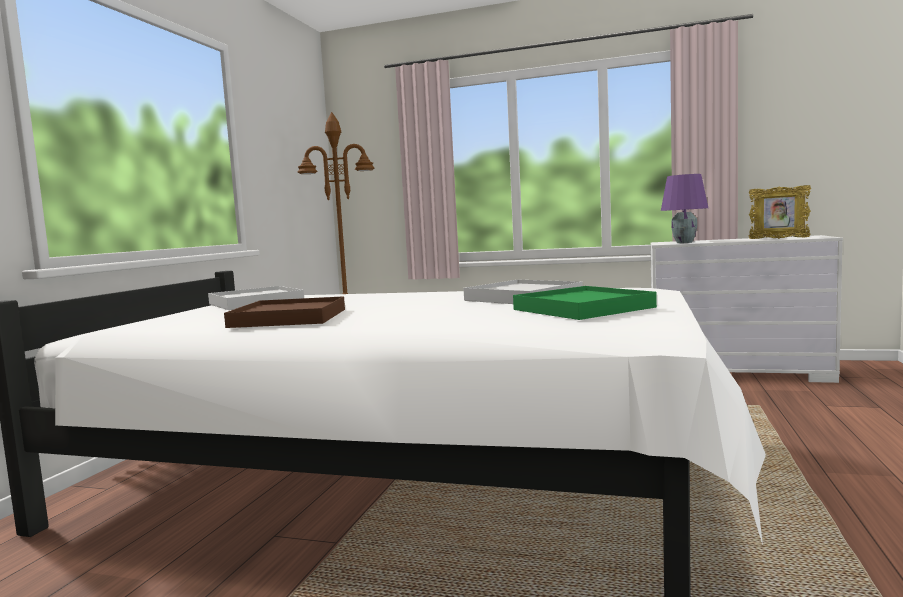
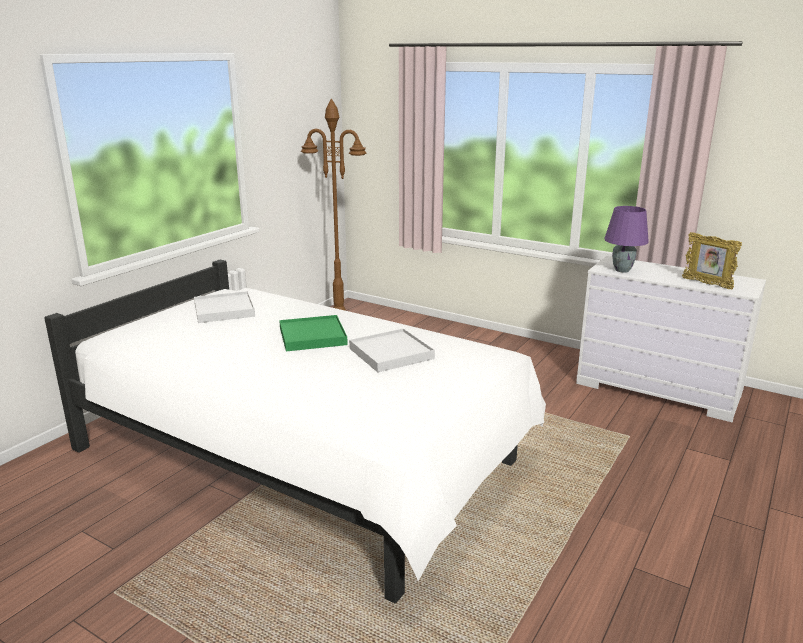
camera: 15 degrees right, 15 degrees up
(289, 318) = (221, 352): brown tray -> none
(583, 308) = (401, 389): green tray -> green tray (313, 336)

